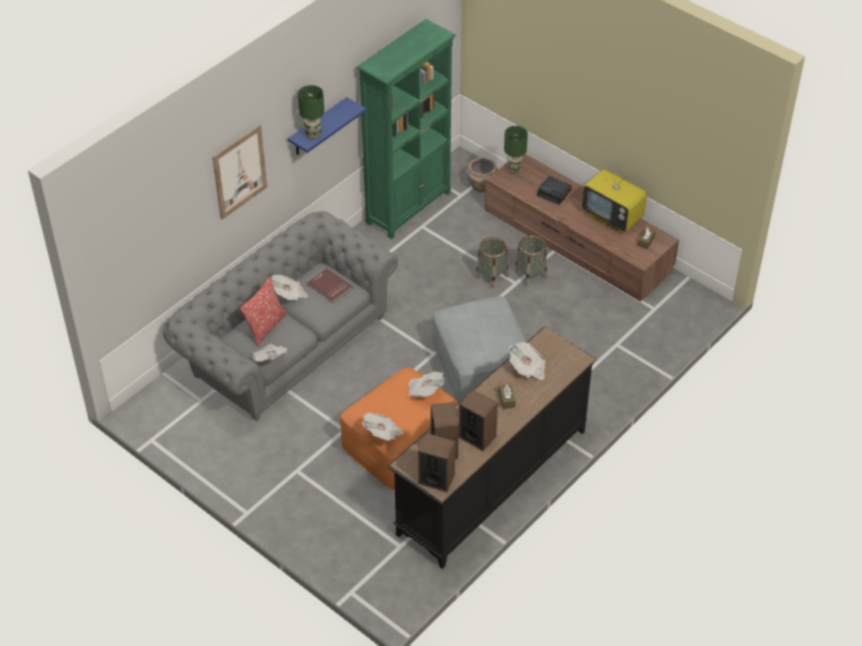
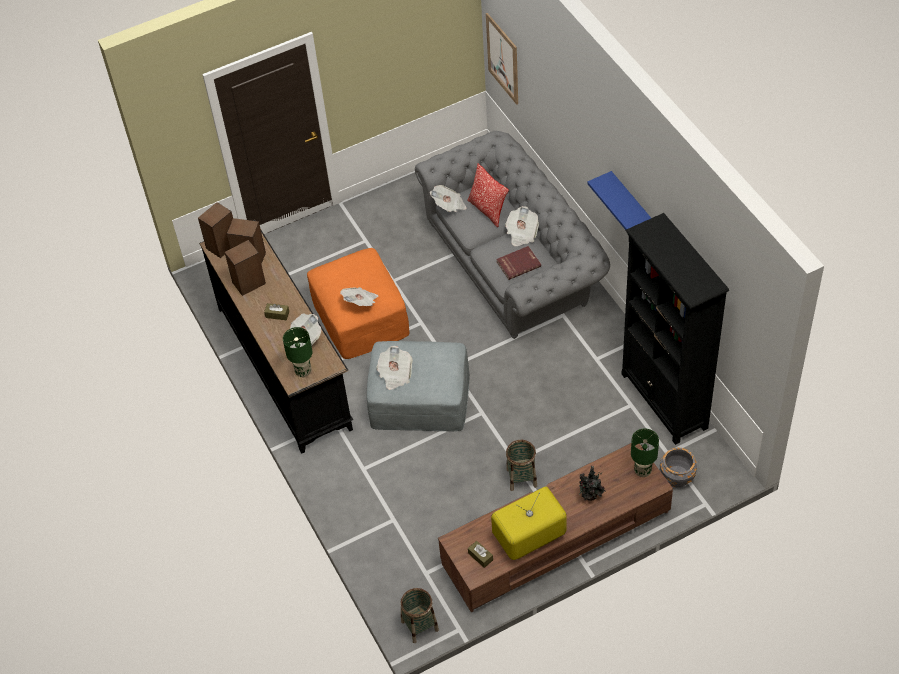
camera: 115 degrees right, 5 degrees up
(239, 172) = (576, 129): picture -> picture (503, 58)
(313, 135) = (607, 189): green table lamp -> green table lamp (303, 371)
(383, 433) = (330, 263): newspaper -> newspaper (395, 374)
(409, 207) = (664, 401): green bookcase -> black bookcase
(491, 277) = (532, 443): basket -> basket (420, 625)
(554, 193) = (590, 497): alarm clock -> potted plant

